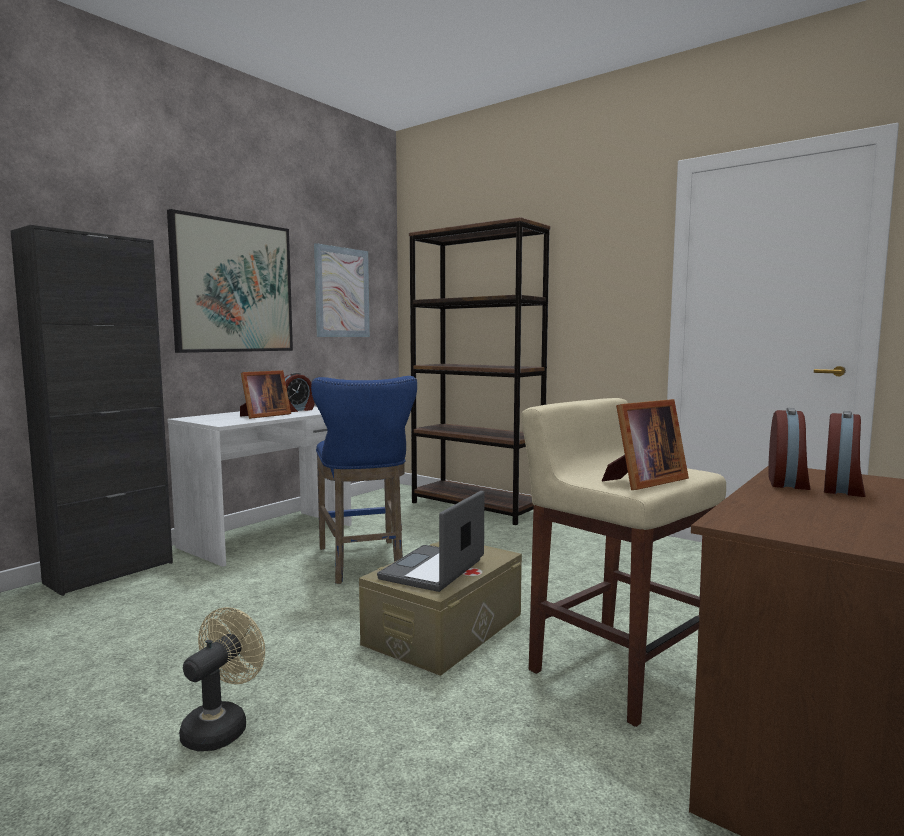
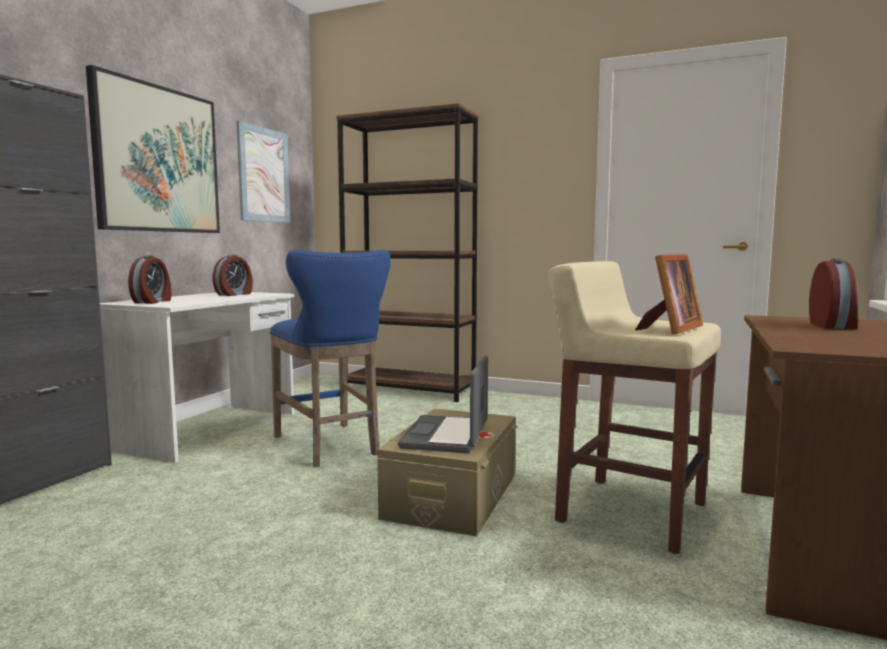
camera: 15 degrees left, 0 degrees up
(221, 726) = (279, 615): beige fan -> none
(263, 416) = (205, 299): picture frame -> none
(788, 483) = (785, 324): alarm clock -> alarm clock (153, 301)

